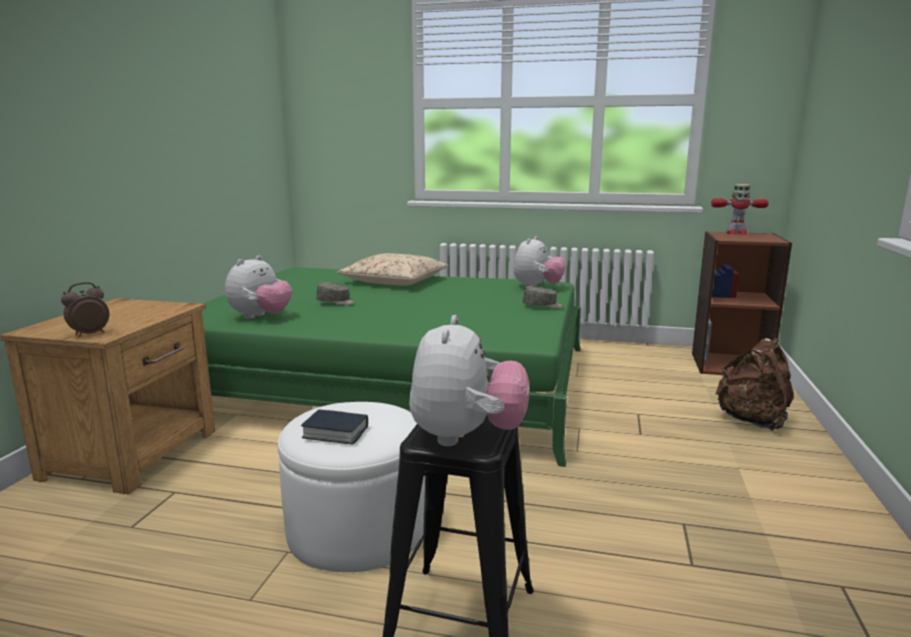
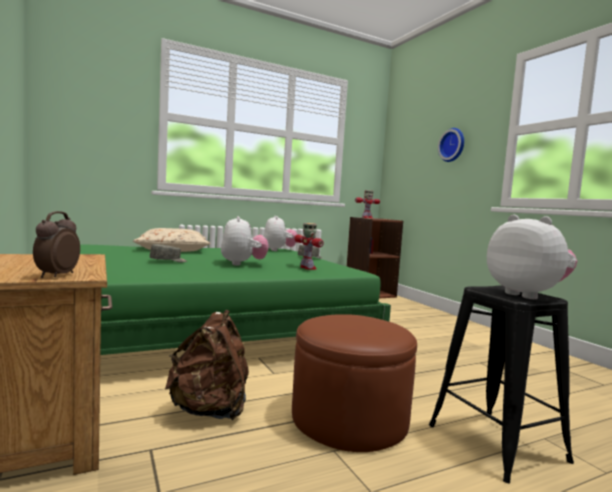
camera: 40 degrees left, 10 degrees down
(260, 317) = (124, 273): plush toy -> plush toy (243, 264)
(335, 432) = (363, 331): book -> none
(357, 528) = (349, 418): white ottoman -> brown ottoman
(477, 328) = (307, 268): none -> toy robot
(752, 420) = (421, 315): brown backpack -> brown backpack (210, 410)
(867, 98) = (453, 145): none -> wall clock

